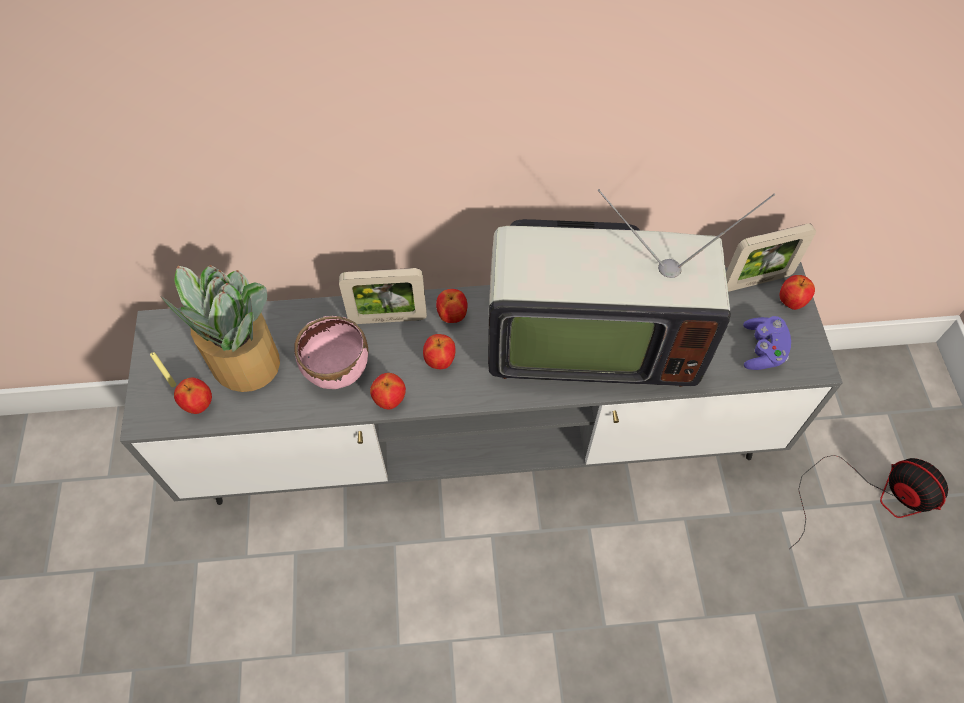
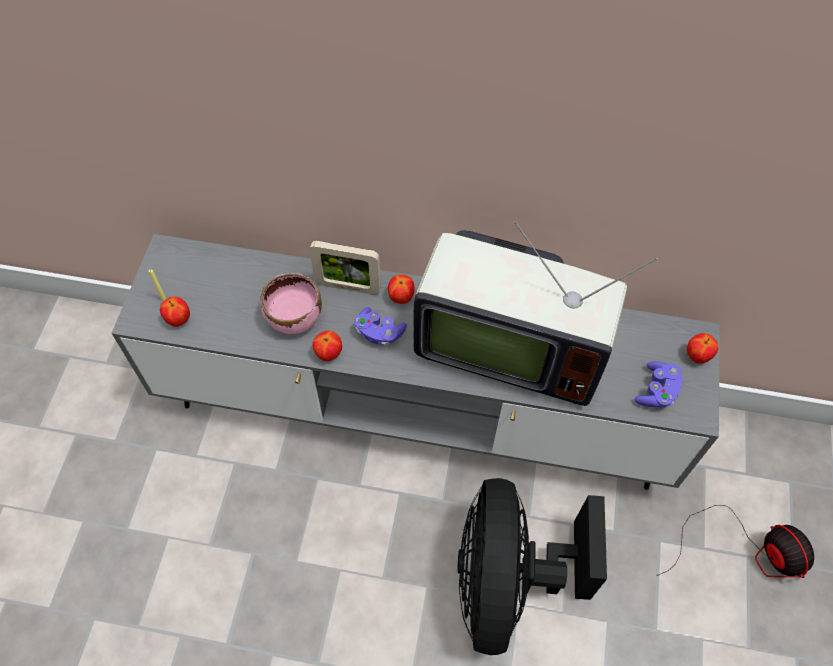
camera: 15 degrees right, 0 degrees up
(244, 360) = (224, 293): potted plant -> none
(440, 361) = (379, 332): apple -> purple game controller
(637, 599) = (508, 580): none -> black fan
(756, 281) = (673, 330): picture frame -> none

